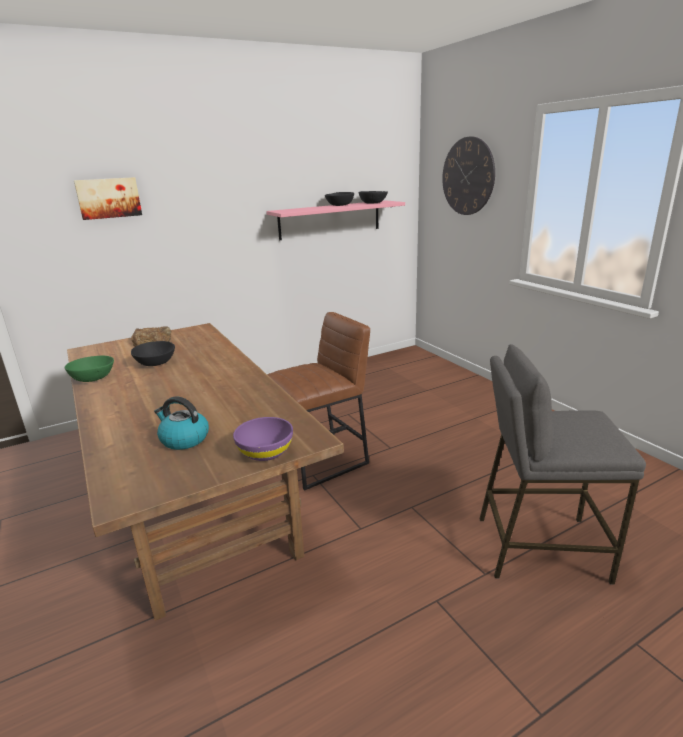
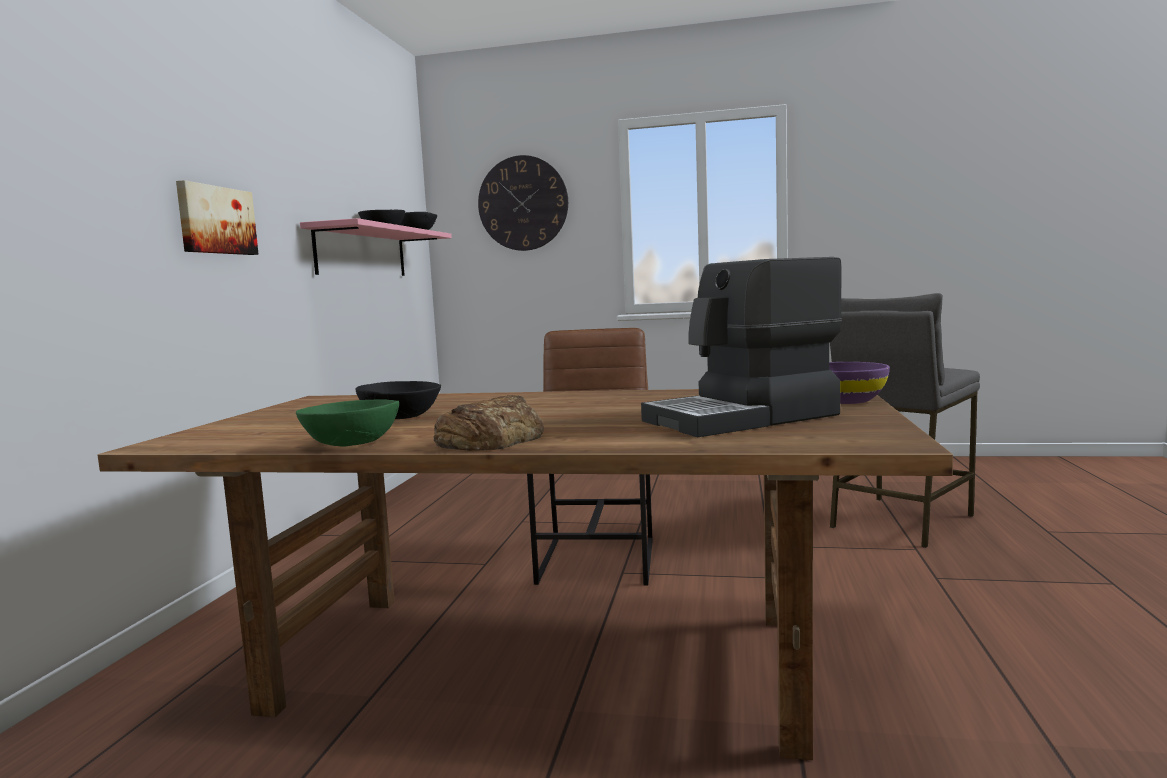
camera: 50 degrees left, 15 degrees down
(108, 198) = (83, 136): picture -> picture (215, 220)
(152, 342) = (286, 415): bread -> bread (491, 439)
(184, 439) = (744, 418): kettle -> coffee machine

